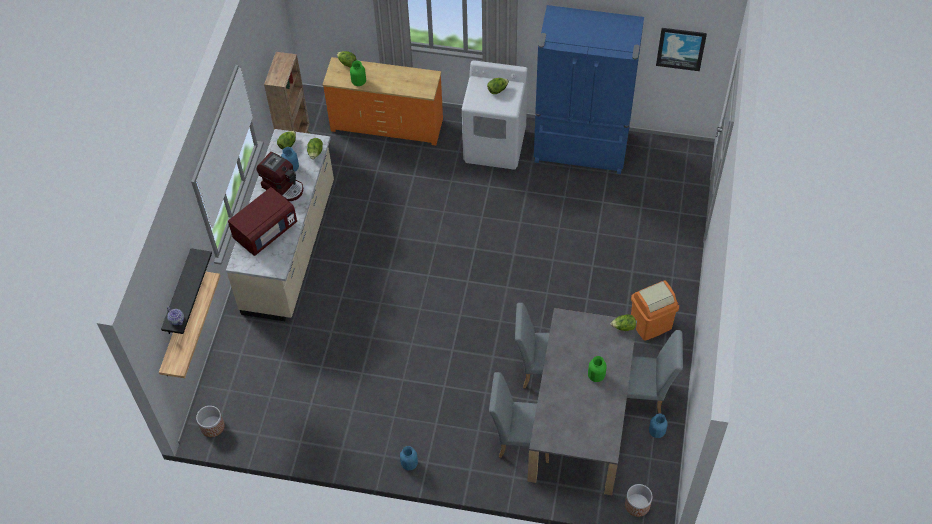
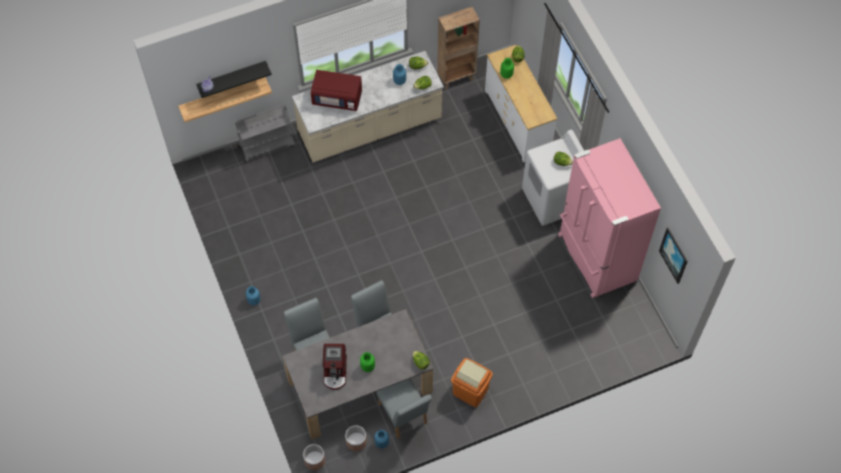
camera: 55 degrees right, 5 degrees up
(212, 426) = (206, 170): planter -> planter (356, 441)
(230, 351) = (267, 145): none -> grey cart
(283, 187) = (380, 86): coffee machine -> coffee machine (335, 371)
(387, 125) = (517, 121): orange dresser -> white dresser
(581, 149) = (595, 258): blue fridge -> pink fridge

